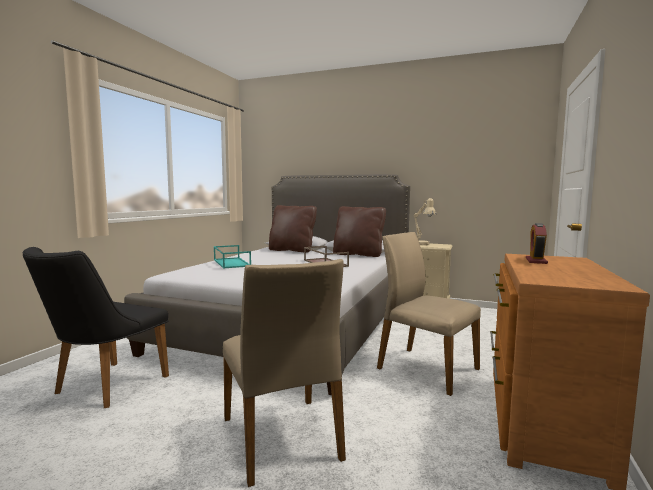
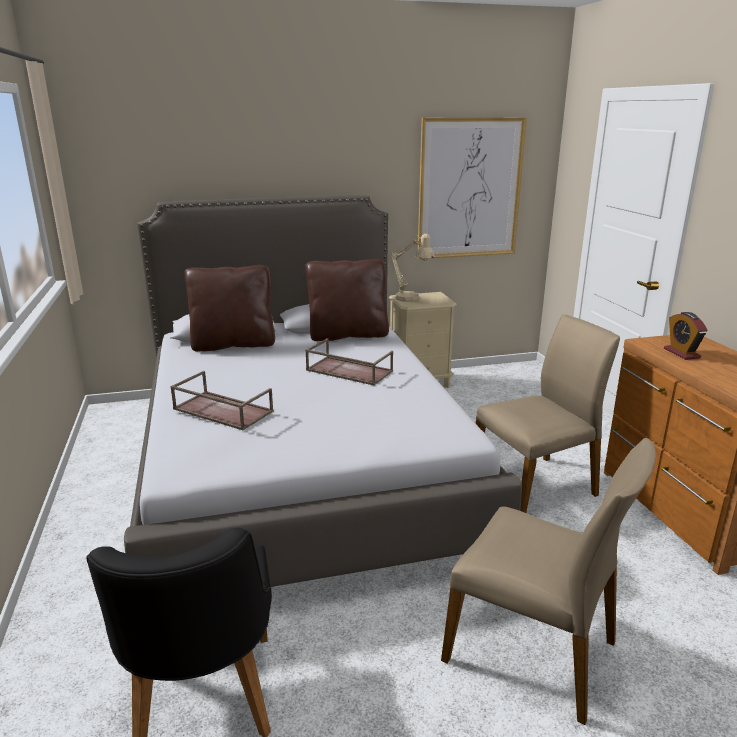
camera: 35 degrees left, 15 degrees up
(231, 263) = (221, 410): turquoise tray -> brown tray
(426, 368) = (534, 486): beige chair -> beige chair turned 150 degrees clockwise
(475, 173) = (470, 189): none -> picture

